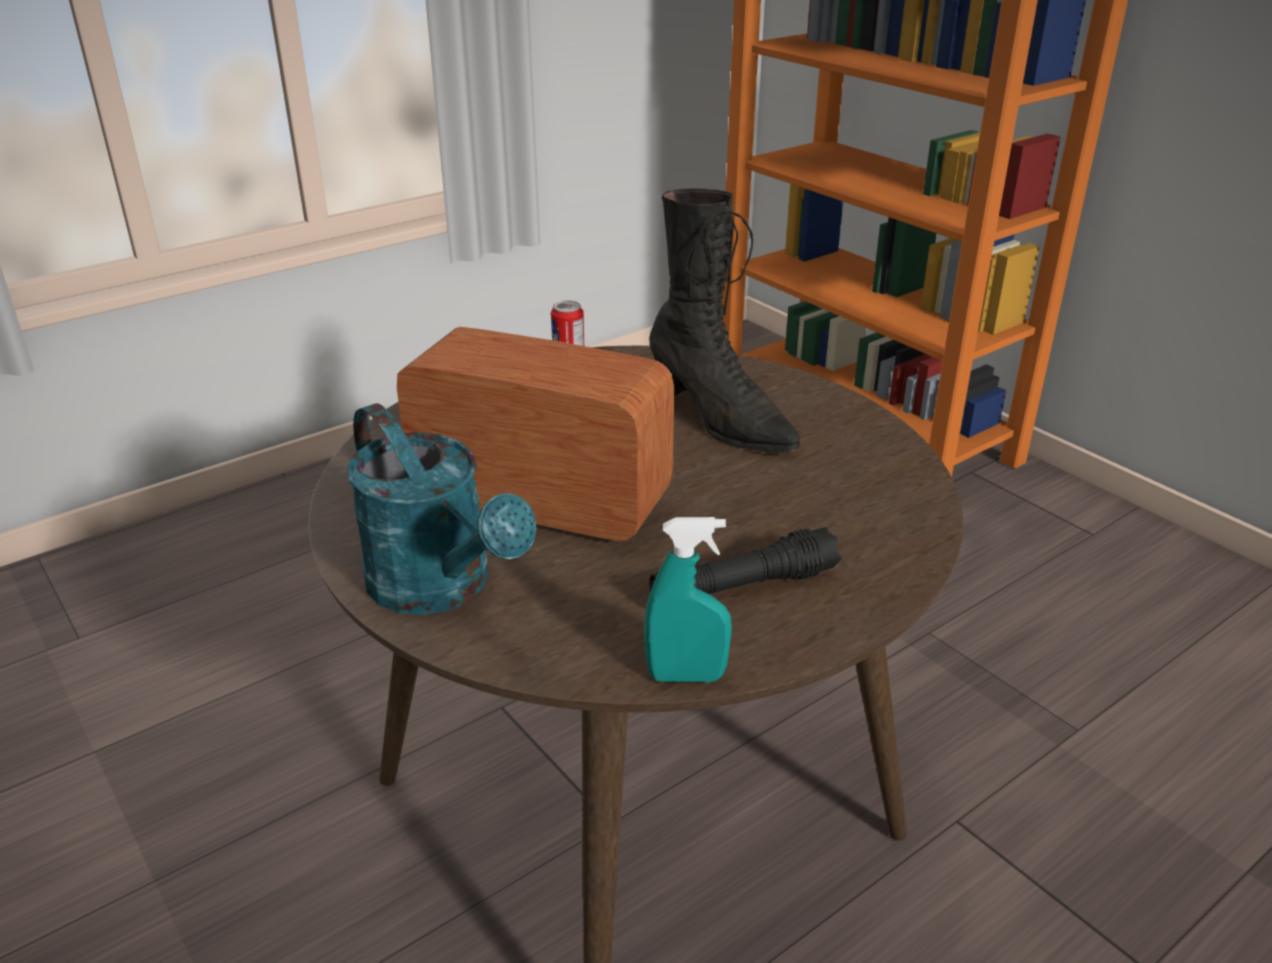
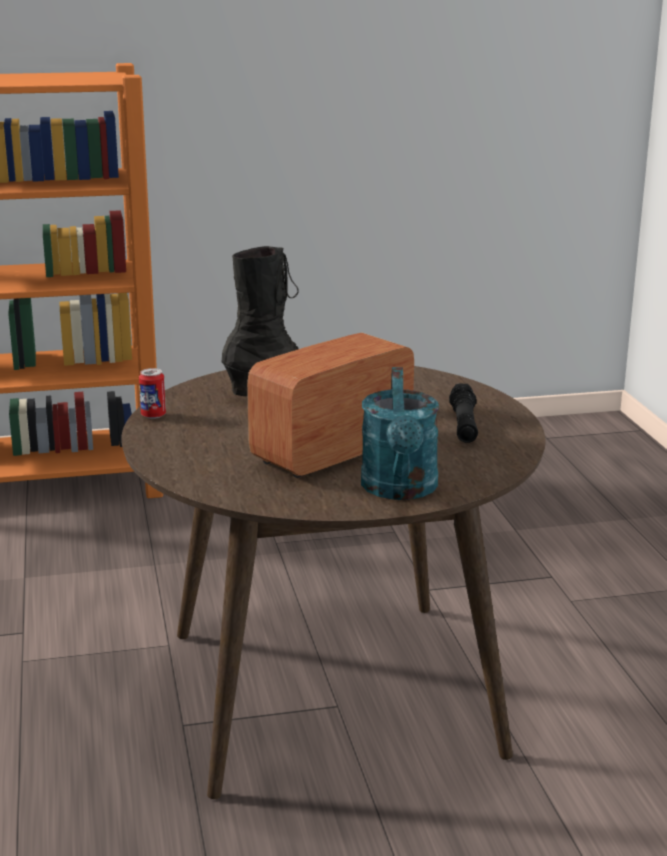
camera: 65 degrees left, 10 degrees down
(441, 588) = (400, 490): turquoise watering can -> turquoise watering can turned 105 degrees clockwise
(686, 676) = (525, 449): turquoise spray bottle -> none

